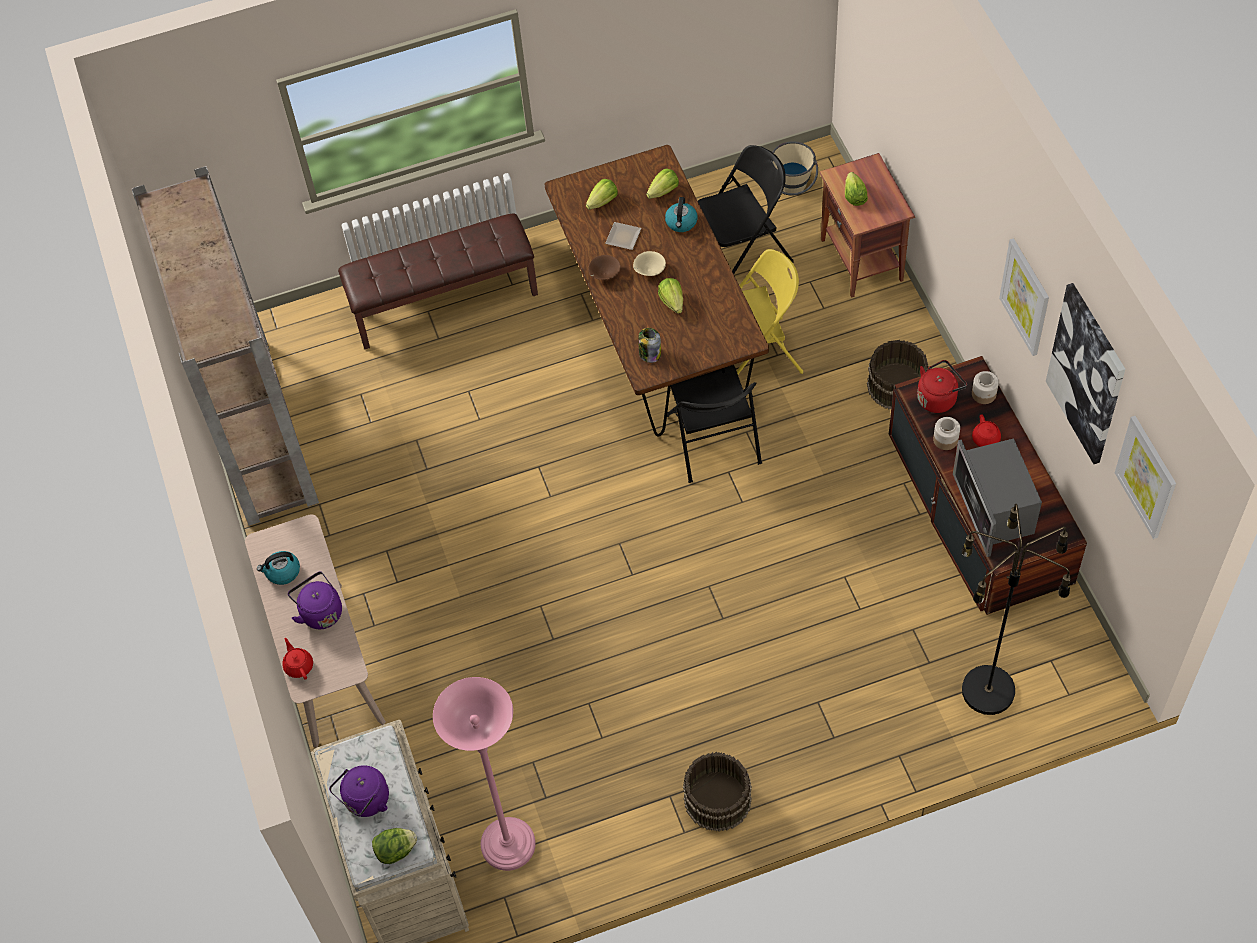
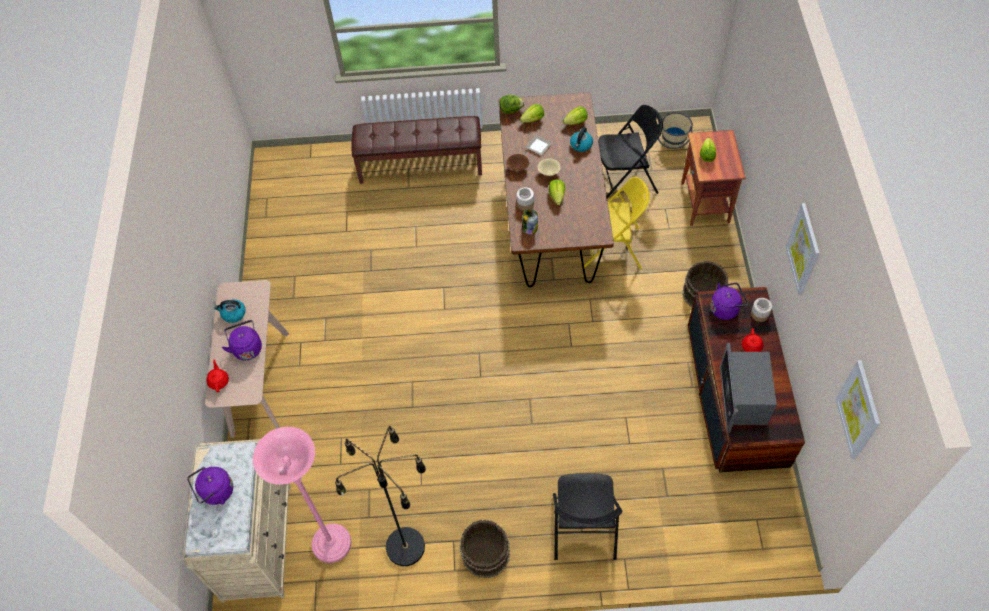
camera: 15 degrees right, 0 degrees up
(258, 430) = (274, 219): brown bookcase -> none
(395, 850) = (222, 535): lettuce -> lettuce (511, 110)
(712, 439) = (565, 298): black chair -> black chair (583, 526)
(938, 398) = (726, 308): red kettle -> purple kettle
(945, 440) = (721, 339): jar -> jar (525, 204)
(988, 689) = (704, 528): floor lamp -> floor lamp (406, 546)
(1087, 374) = (833, 318): picture -> none

